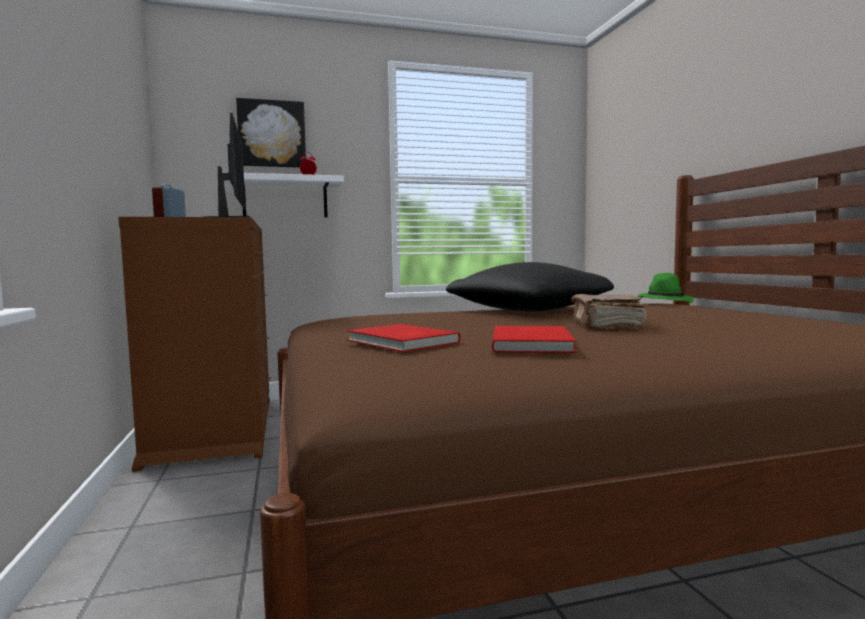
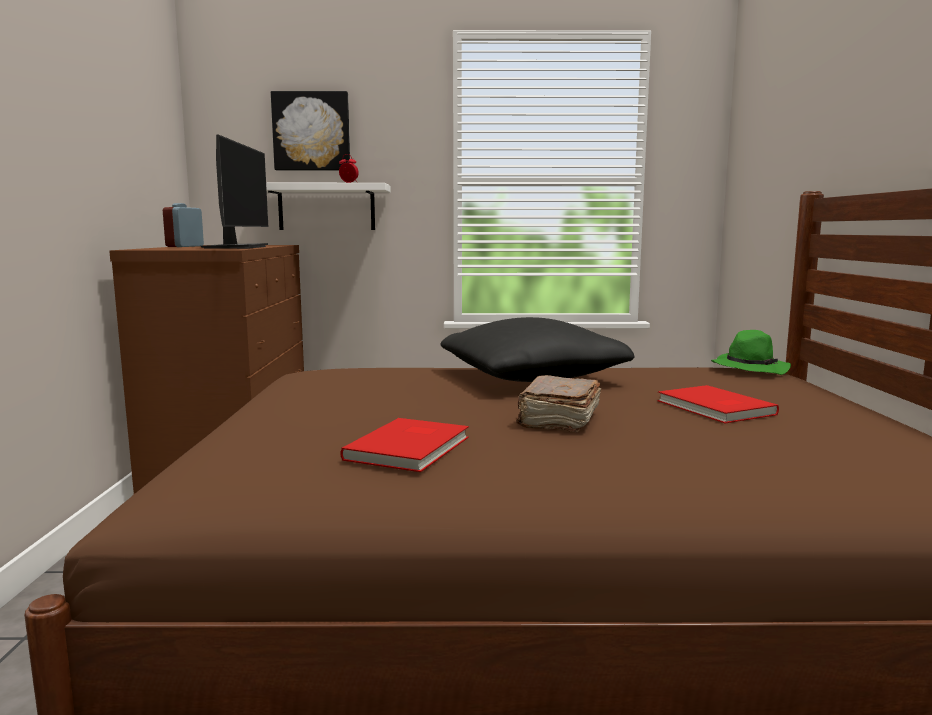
camera: 15 degrees right, 5 degrees up
(401, 342) = (291, 429): red book -> red book (714, 408)

